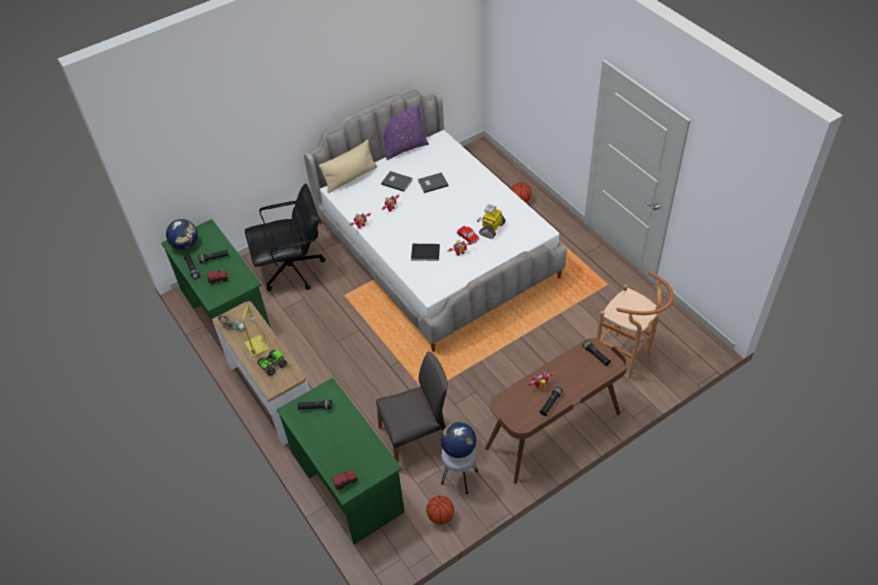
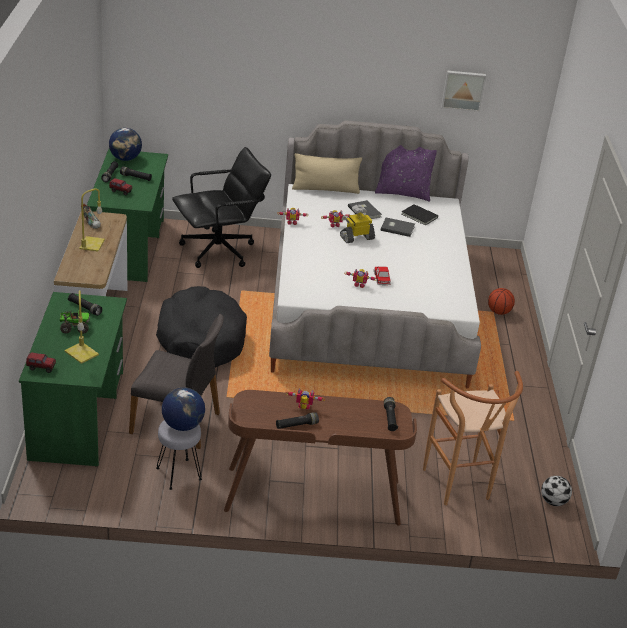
camera: 30 degrees right, 15 degrees down
(272, 365) = (87, 262): toy truck -> toy truck (74, 326)
(293, 270) = (219, 251): black office chair -> black office chair turned 45 degrees counterclockwise
(356, 449) = (80, 352): none -> yellow table lamp
(361, 357) = (201, 340): none -> black dog bed
(420, 48) = (463, 90): none -> picture
(426, 253) = (326, 269): black book -> black book (419, 216)
(440, 516) = (125, 490): basketball -> none
(491, 228) = (413, 284): toy robot -> toy robot (356, 237)
(682, 331) = (553, 502): none -> football

